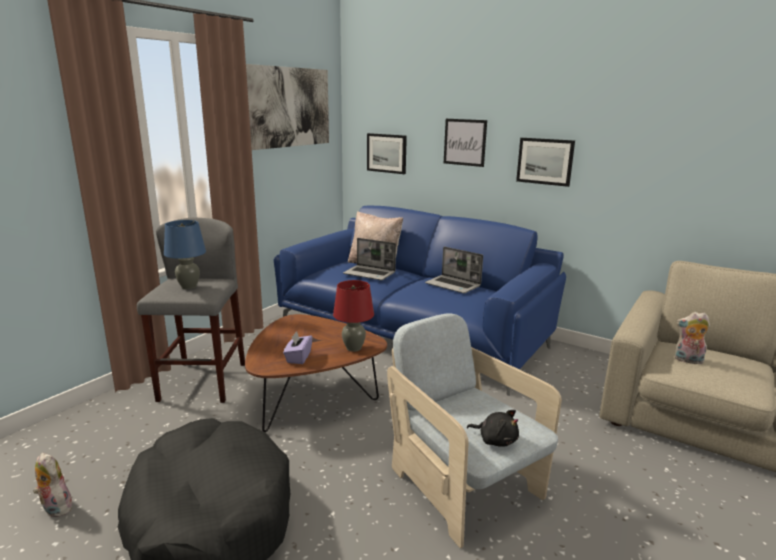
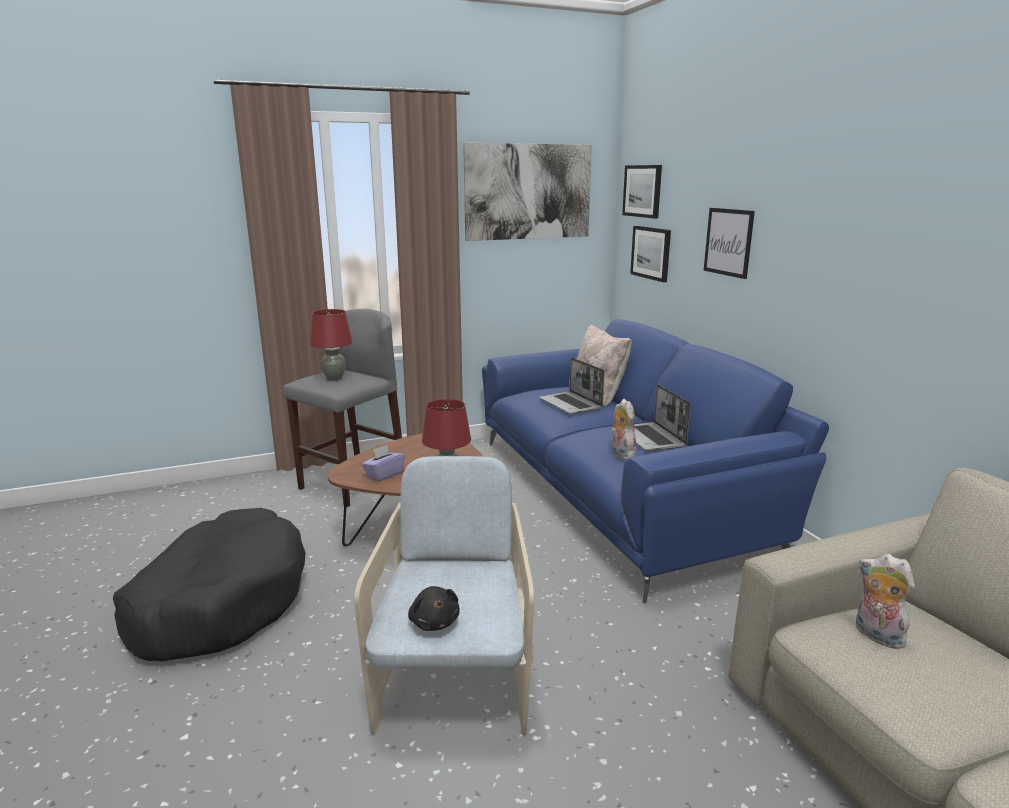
camera: 35 degrees right, 0 degrees up
(55, 508) = (146, 548): plush toy -> plush toy (621, 454)
(189, 287) = (334, 379): blue table lamp -> red table lamp
(545, 161) = (818, 276): picture -> picture (642, 191)

